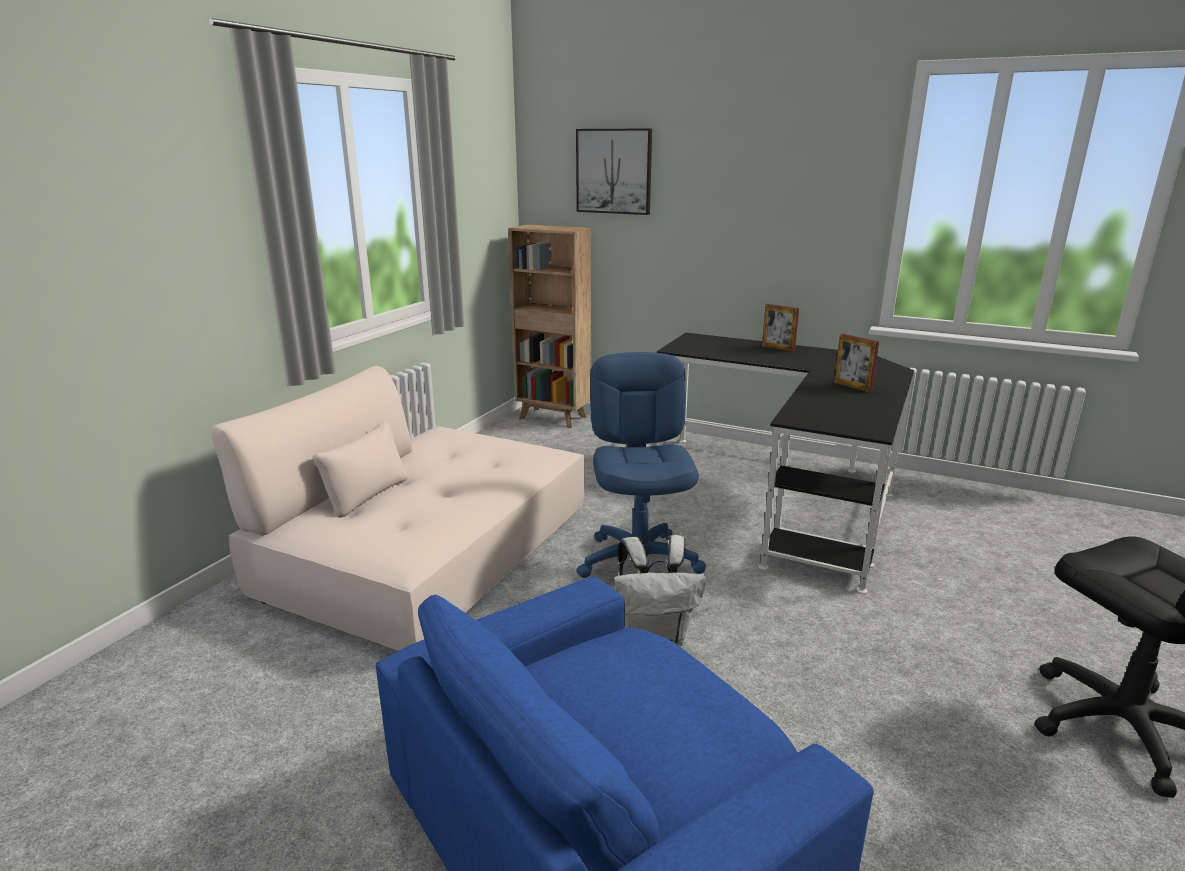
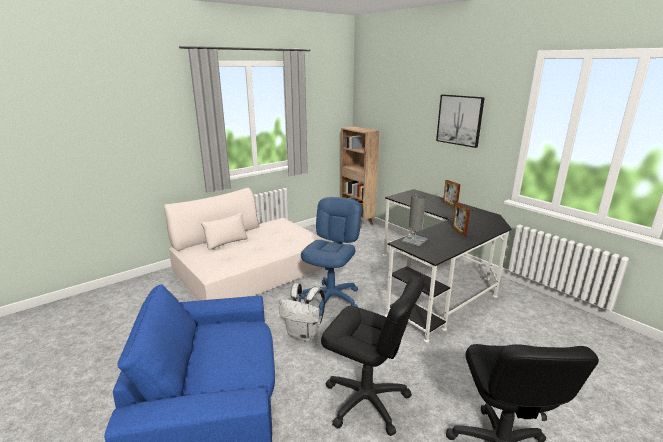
camera: 25 degrees right, 0 degrees up
(614, 171) = (391, 103): picture -> picture (459, 120)
(807, 411) = (414, 240): none -> grey table lamp
(873, 723) = (366, 401): none -> black office chair

